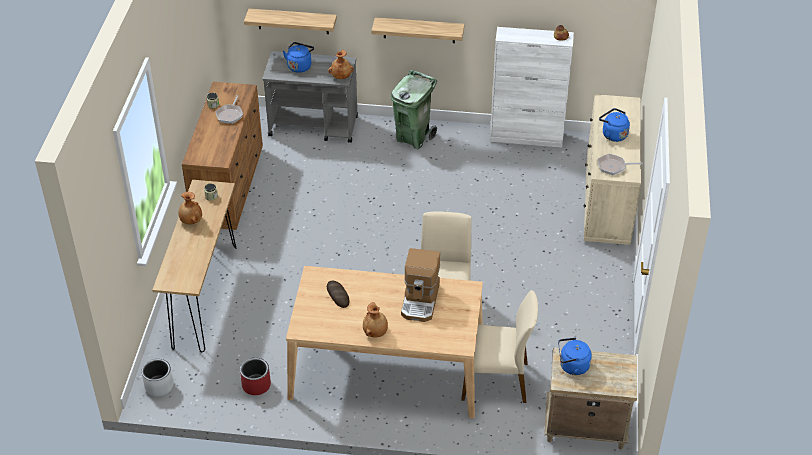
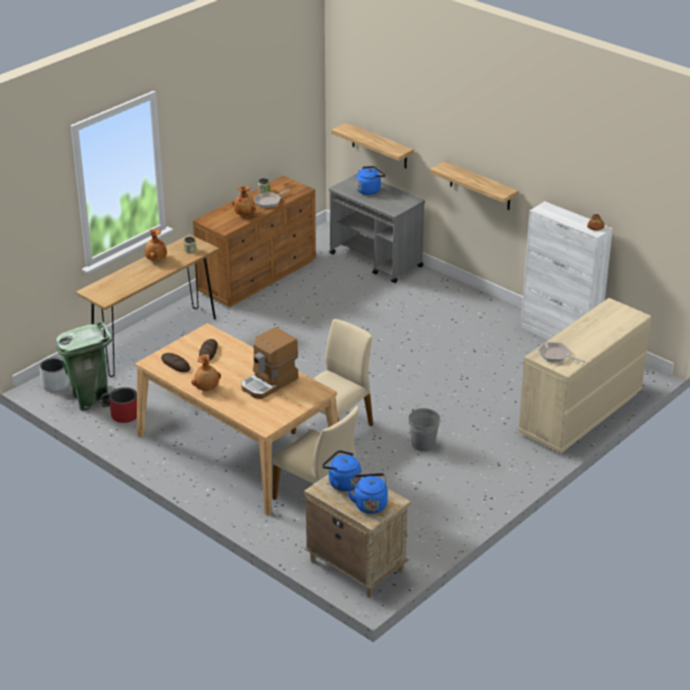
camera: 35 degrees right, 10 degrees down
(323, 322) = (175, 364): none -> bread
(341, 76) = (395, 209): brown vase -> brown vase (245, 214)
(413, 138) = (453, 299): green trash can -> green trash can (91, 398)
(524, 287) = (423, 444): none -> grey bucket
(613, 134) = (587, 333): blue kettle -> blue kettle (370, 504)

